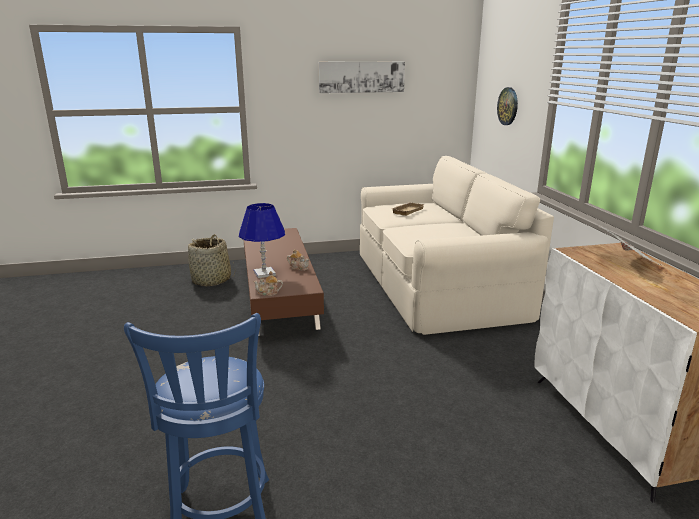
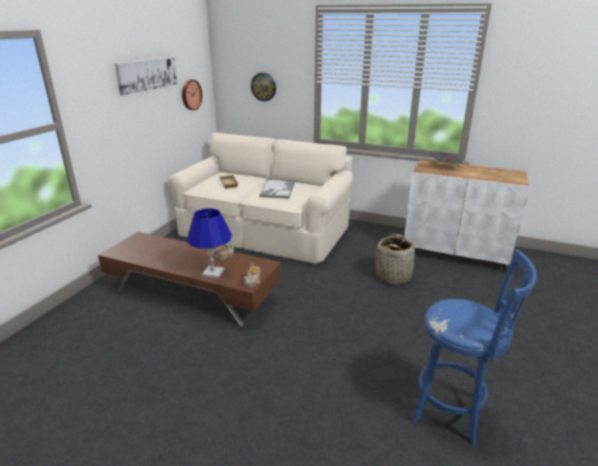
camera: 55 degrees left, 5 degrees up
(211, 280) = (104, 316): basket -> basket (393, 276)
(428, 107) = (190, 94): none -> wall clock
(434, 230) = (277, 189): none -> tray

